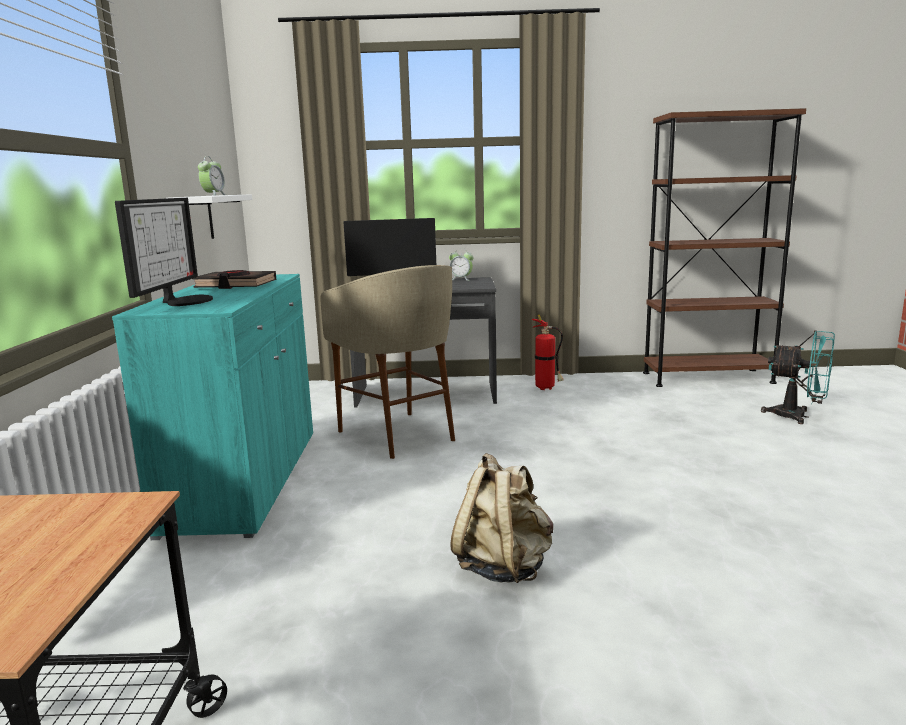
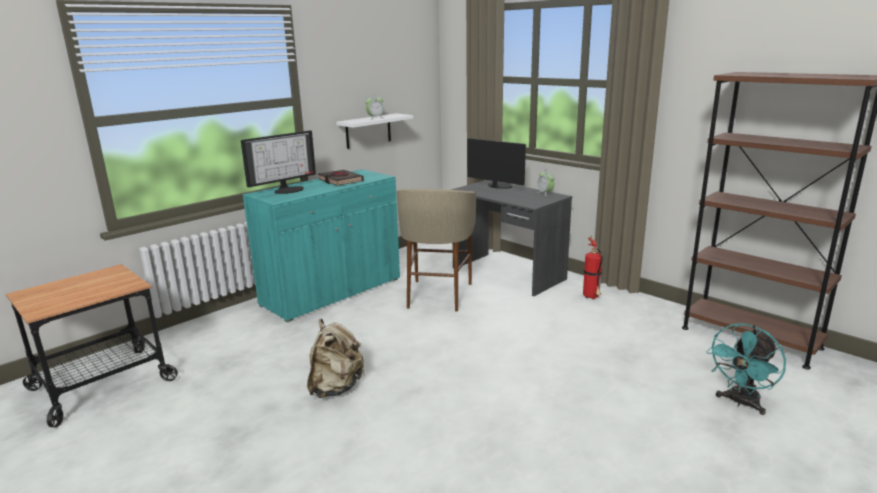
camera: 45 degrees right, 5 degrees up
(798, 416) = (740, 403): turquoise fan -> turquoise fan turned 60 degrees clockwise

